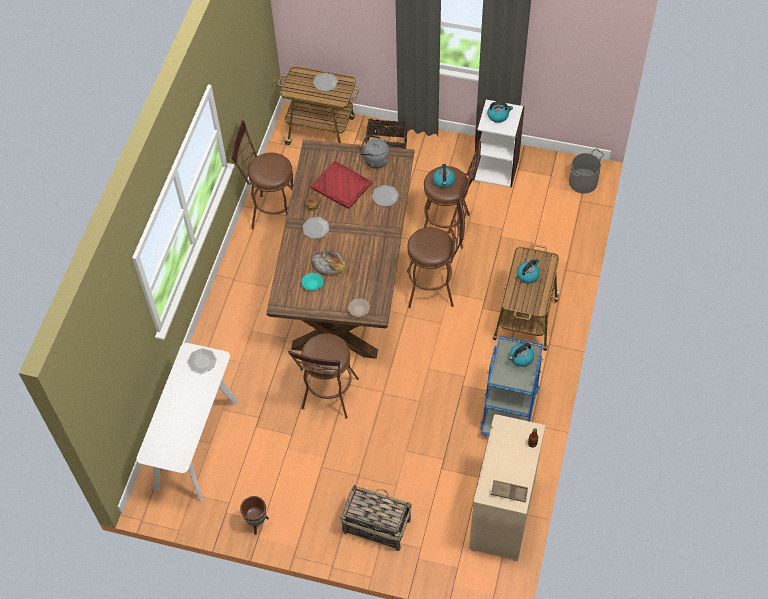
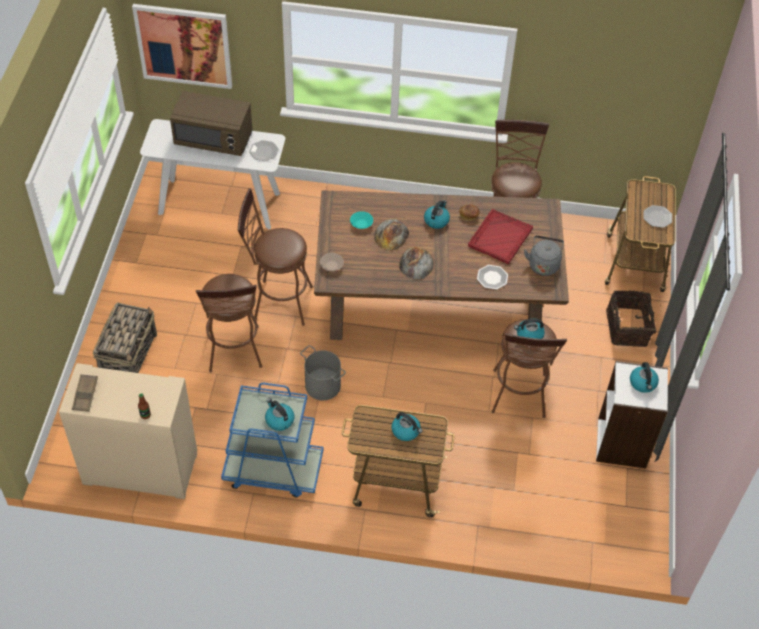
camera: 80 degrees right, 5 degrees down
(110, 384) = (184, 45): none -> picture
(177, 404) = (214, 139): none -> brown microwave
(257, 522) = (134, 258): brown planter -> none
(316, 228) = (436, 220): plate -> kettle
(363, 248) = (416, 263): none -> bread
(435, 288) = (430, 388): brown stool -> brown stool (234, 353)
(583, 182) = (623, 545): grey bucket -> grey bucket (322, 386)

